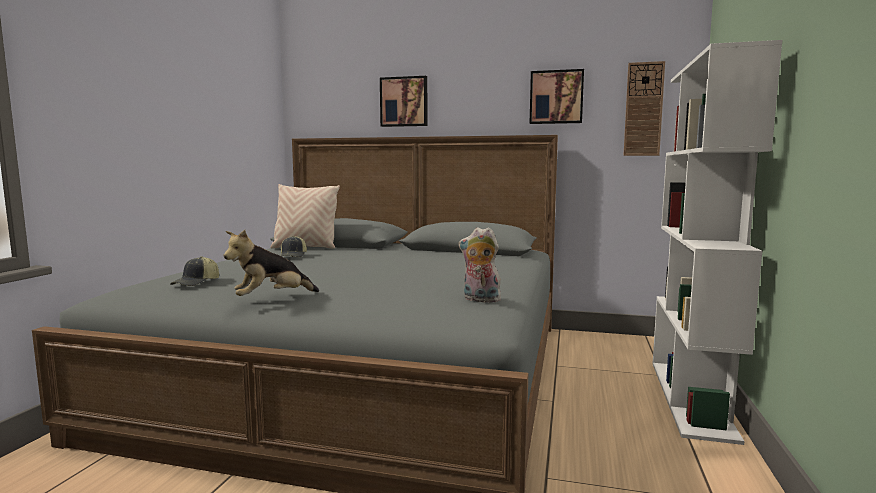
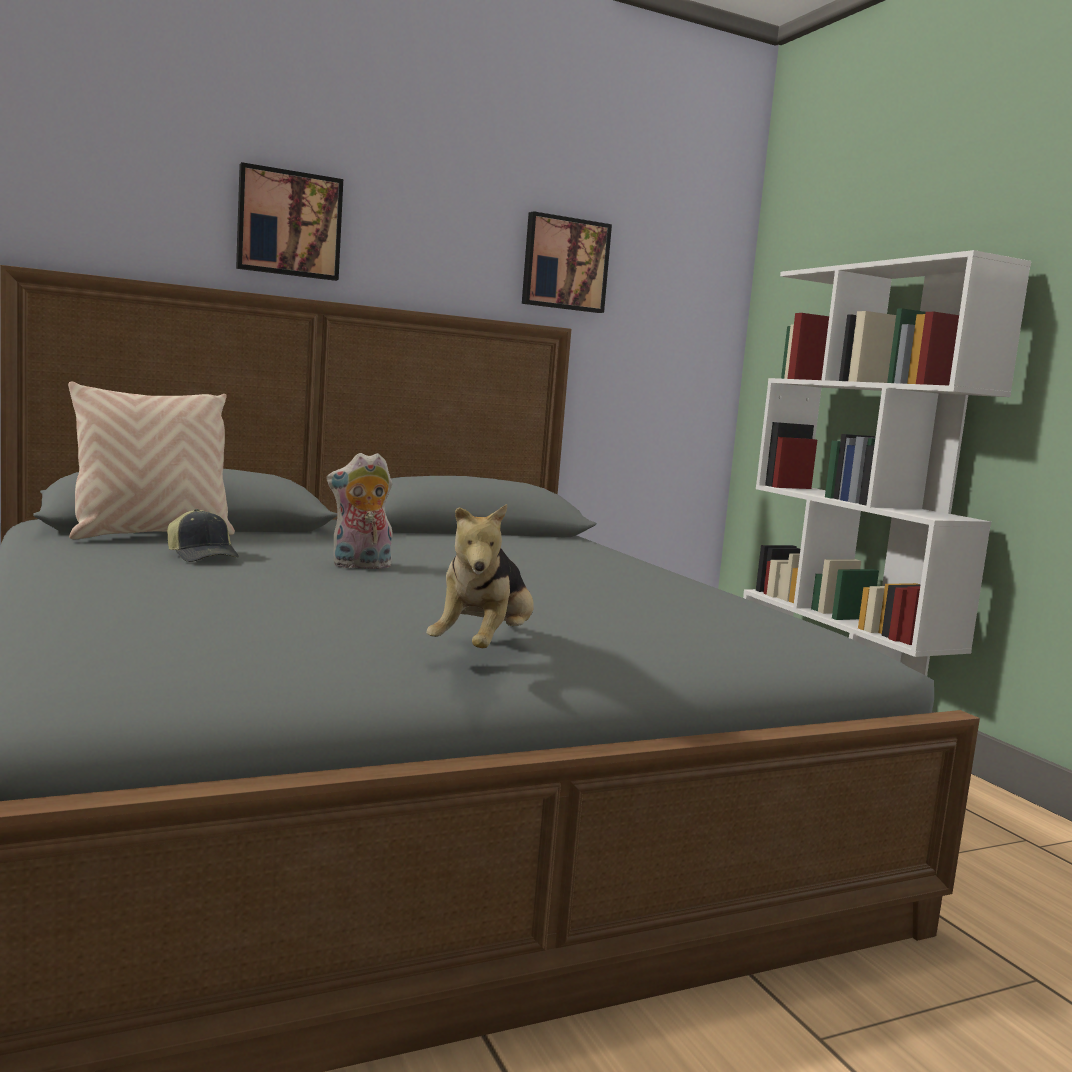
camera: 40 degrees left, 0 degrees up
(196, 283) = (212, 634): cap -> none
(480, 300) = (760, 613): plush toy -> plush toy (360, 566)
(643, 109) = (680, 304): wall clock -> none

